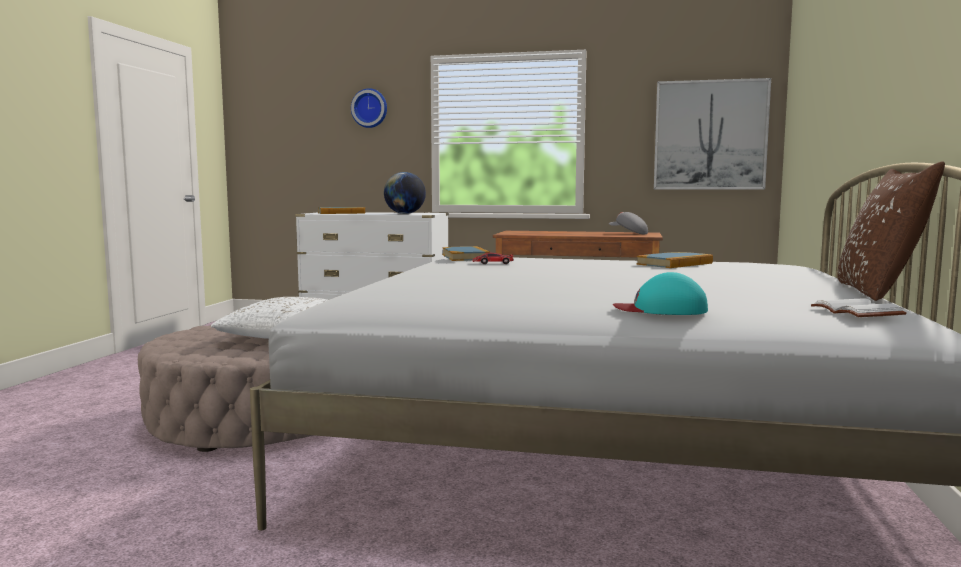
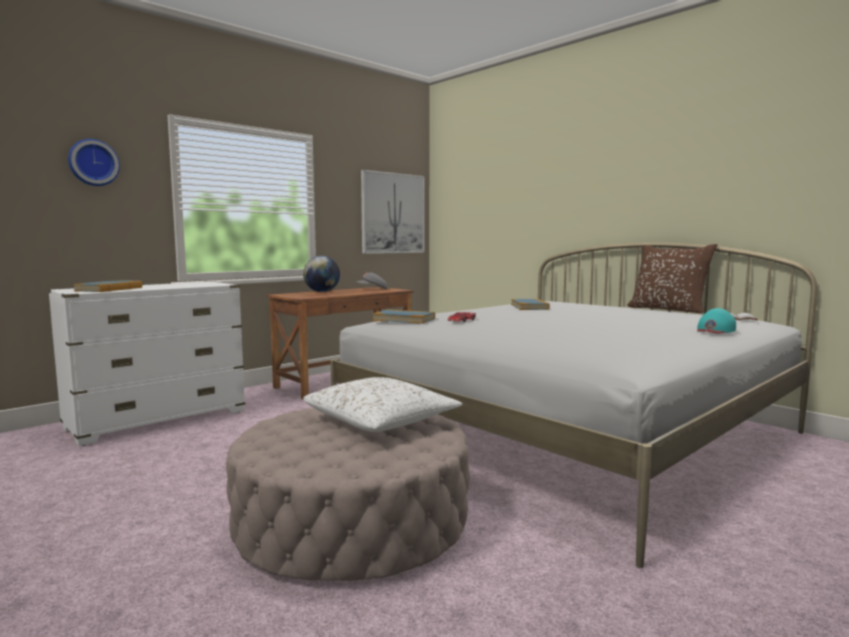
camera: 55 degrees left, 0 degrees up
(405, 213) = (193, 285): globe -> globe (322, 292)

